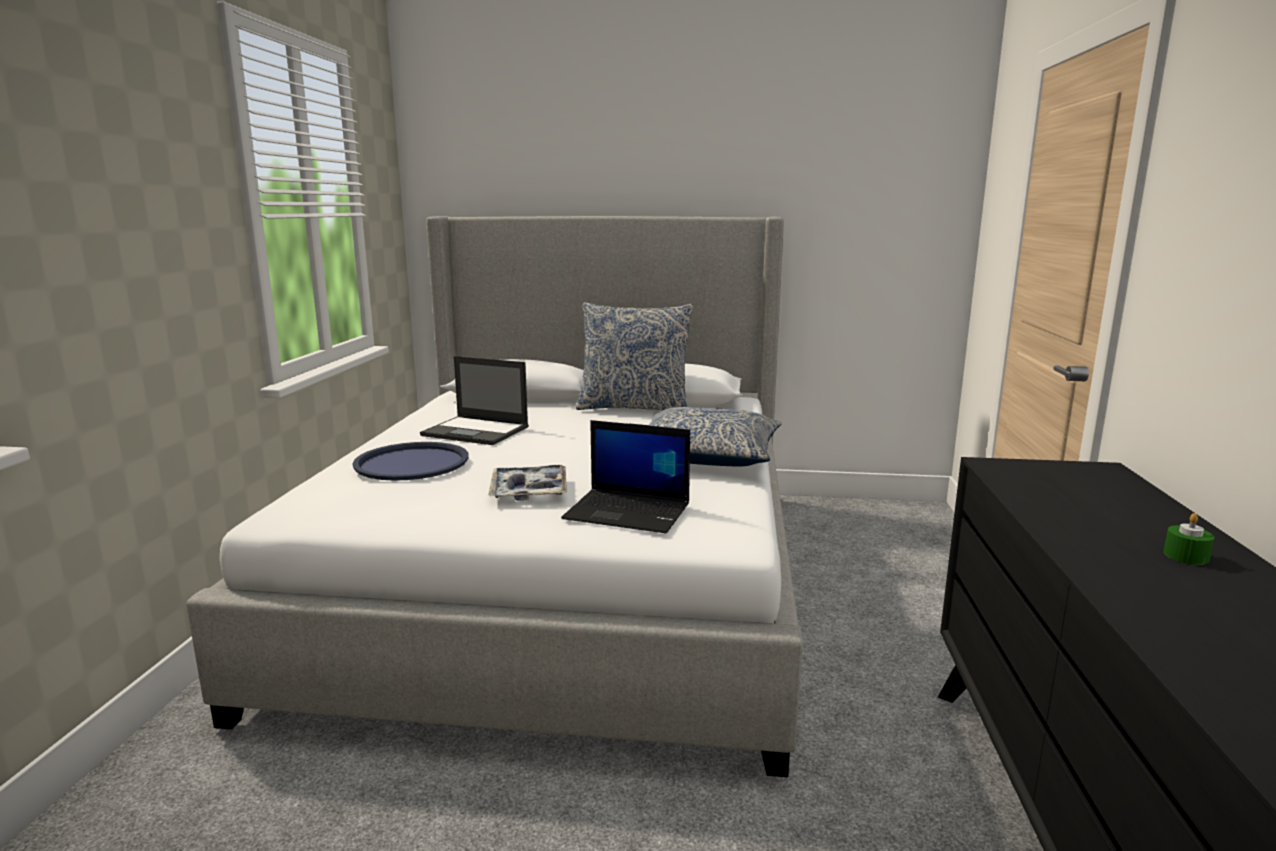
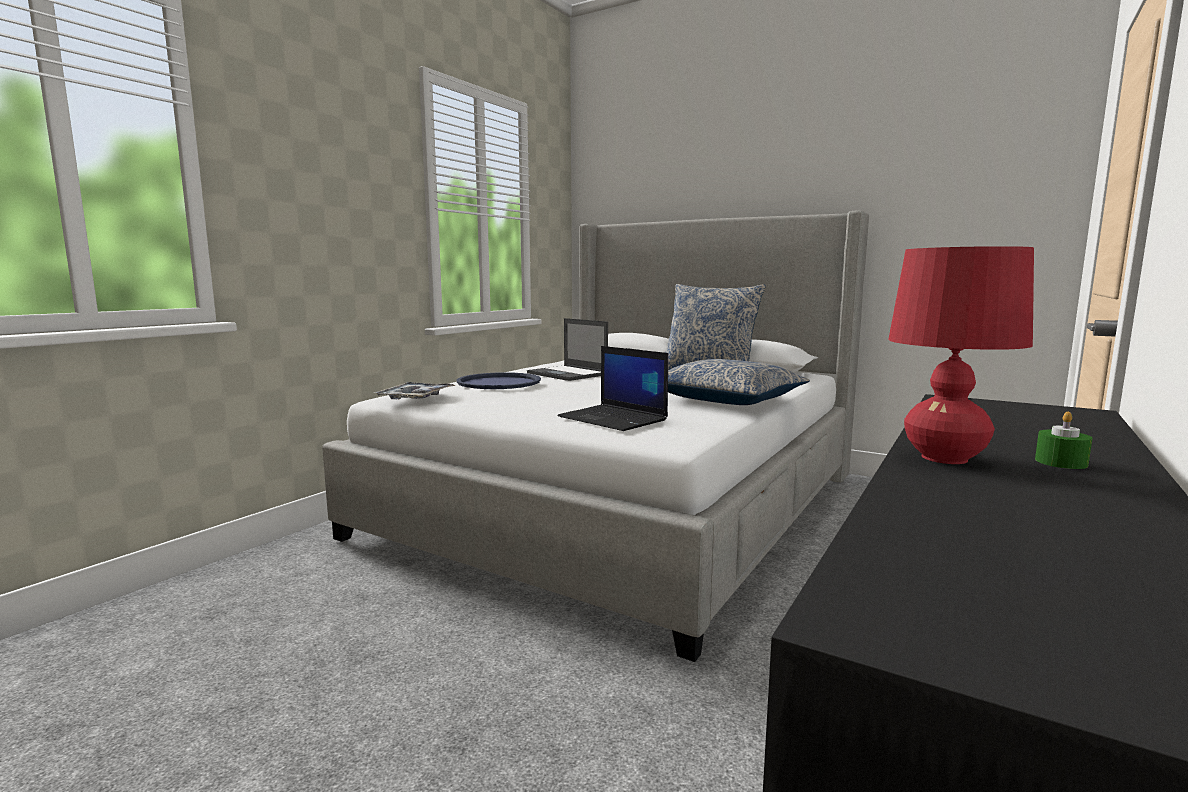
camera: 25 degrees right, 5 degrees down
(529, 491) = (559, 403): tray -> tray (415, 397)
(1110, 568) = (944, 458): none -> red table lamp

